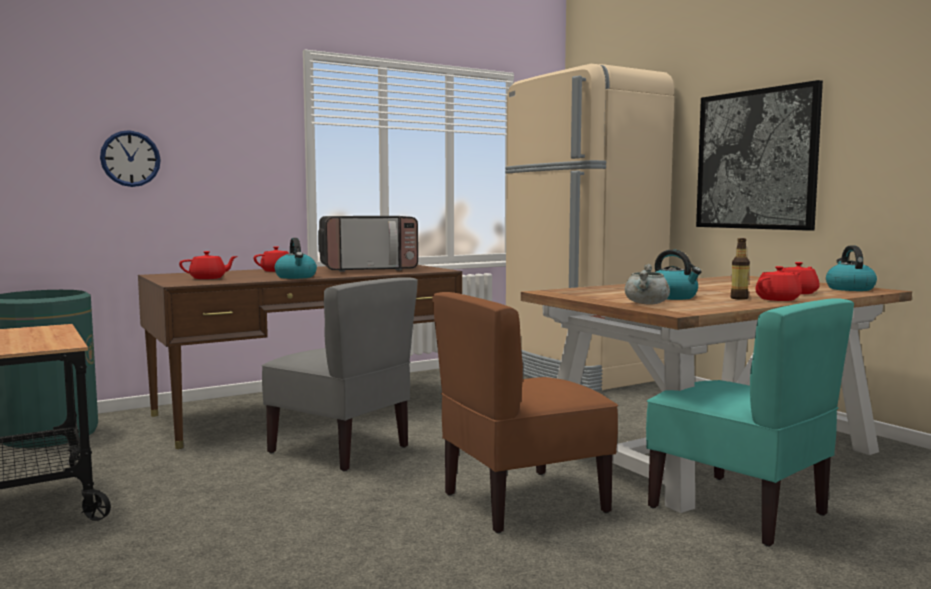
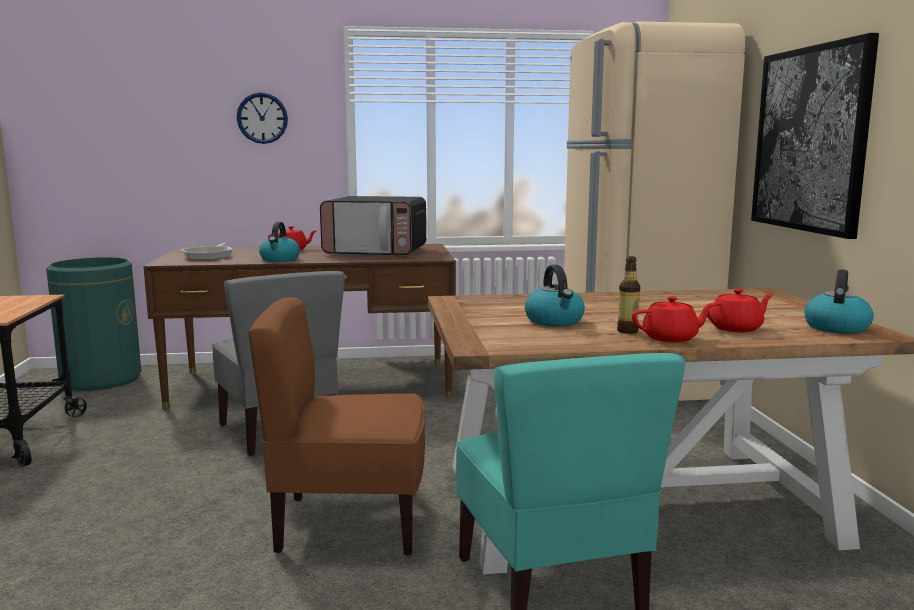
camera: 25 degrees right, 5 degrees up
(130, 158) = (179, 142): wall clock -> wall clock (262, 118)
(208, 278) = (209, 256): red teapot -> frying pan
(647, 304) = (490, 329): grey cooking pot -> none

